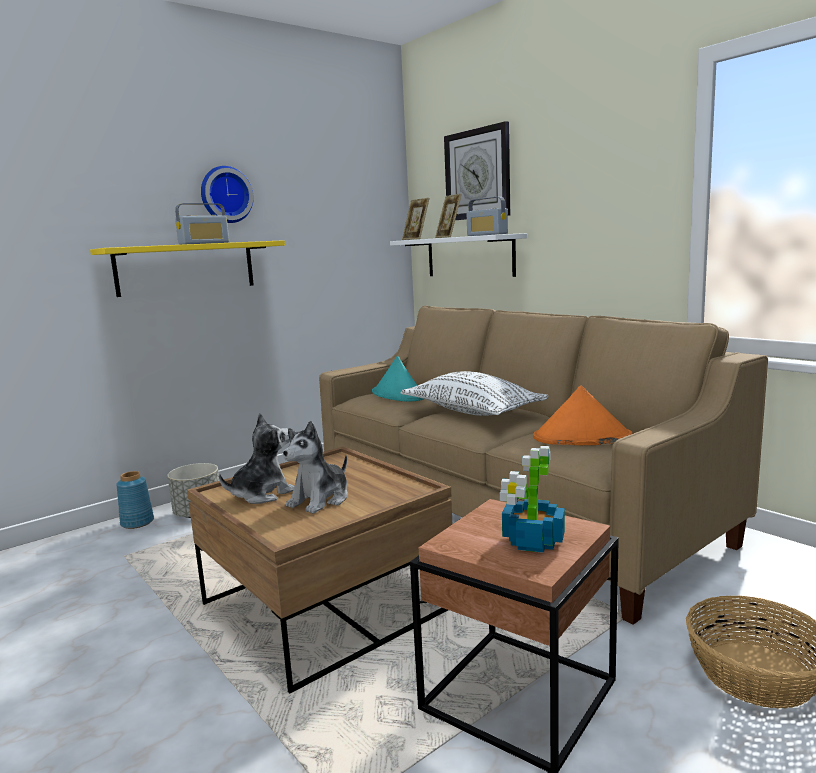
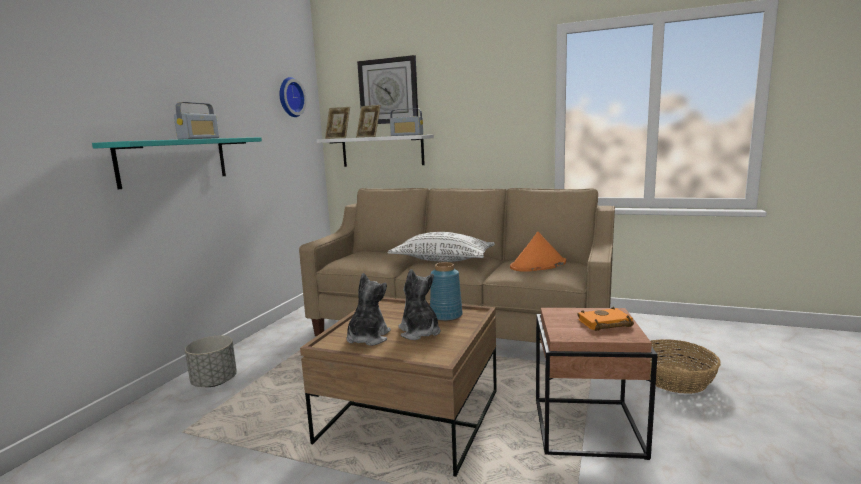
camera: 30 degrees left, 0 degrees up
(137, 522) = (158, 403): blue vase -> blue vase (446, 315)
(186, 268) = (174, 161): yellow shelf -> turquoise shelf
(225, 195) = (201, 96): wall clock -> wall clock (289, 97)
(320, 500) = (419, 332): plush toy -> plush toy turned 150 degrees clockwise
(398, 395) = (369, 256): turquoise hat -> none
(532, 542) = (604, 324): potted plant -> orange book

